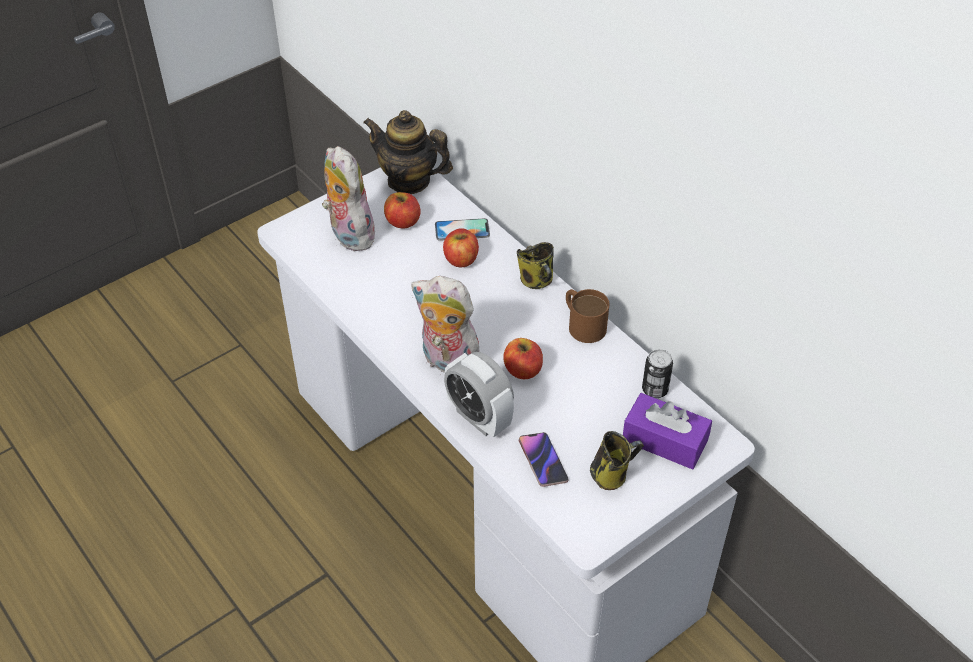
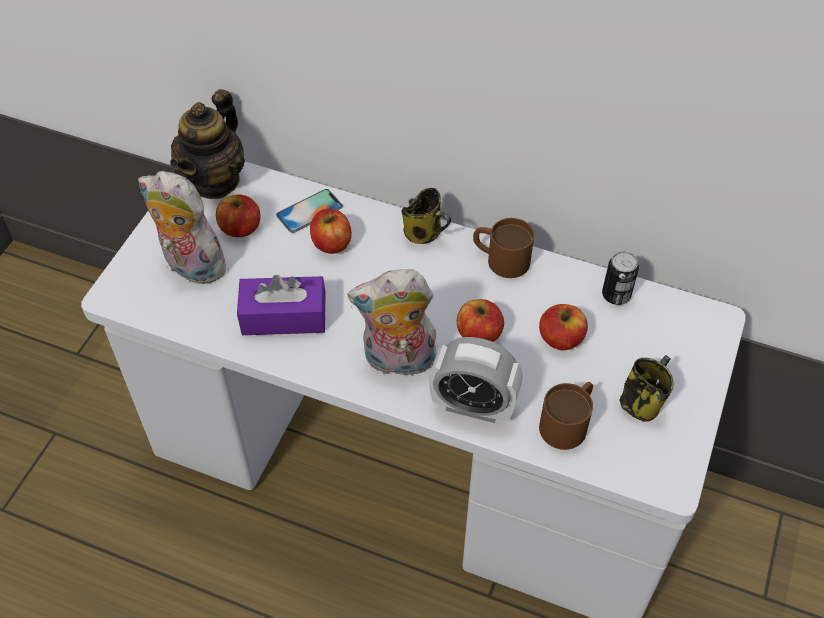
camera: 30 degrees left, 5 degrees up
(409, 180) = (215, 180): teapot -> teapot turned 60 degrees counterclockwise
(542, 461) = (568, 422): phone -> brown mug
(584, 401) = (561, 339): none -> apple
(664, 441) = (663, 343): purple tissue box -> purple tissue box (284, 316)

